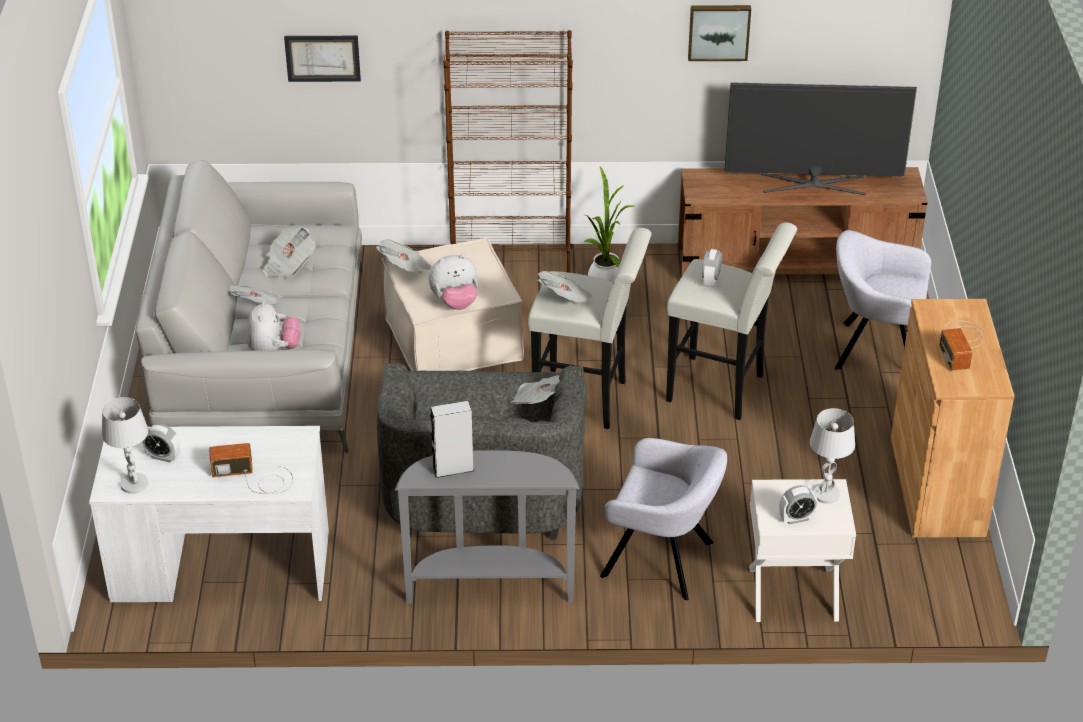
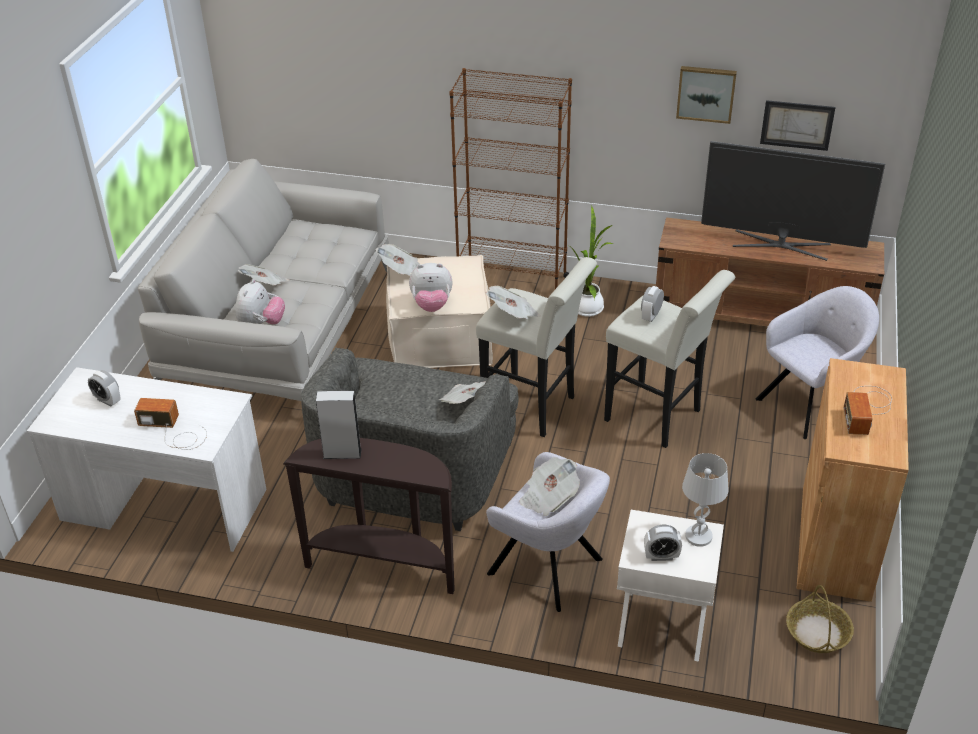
camera: 15 degrees right, 0 degrees up
(134, 484) = (71, 421): white table lamp -> none
(288, 265) = (305, 255): newspaper -> newspaper (548, 497)
(322, 58) = (362, 83): picture -> picture (797, 125)
(489, 586) = (384, 565): grey console table -> brown console table
(874, 350) = (811, 403): grey armchair -> grey armchair turned 120 degrees clockwise
(943, 574) = (817, 632): none -> basket

